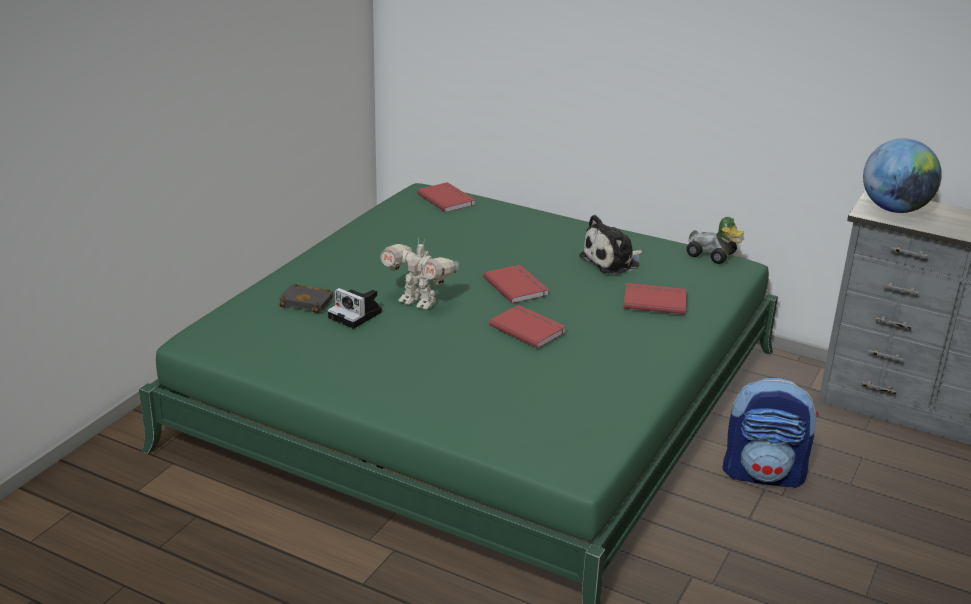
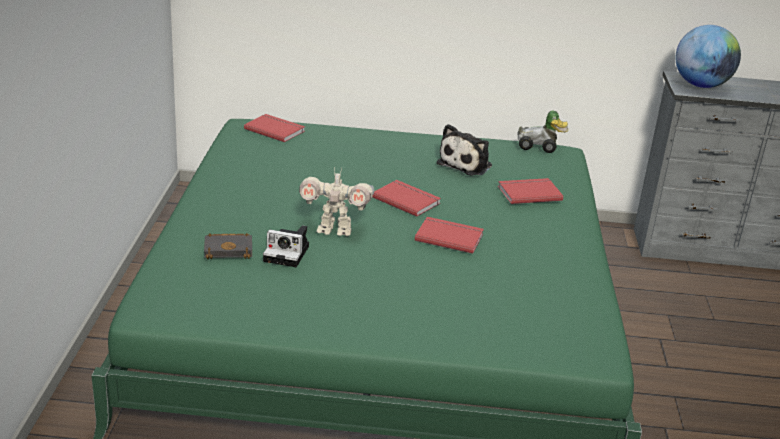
camera: 25 degrees left, 0 degrees up
(764, 474) = (650, 326): backpack -> none

